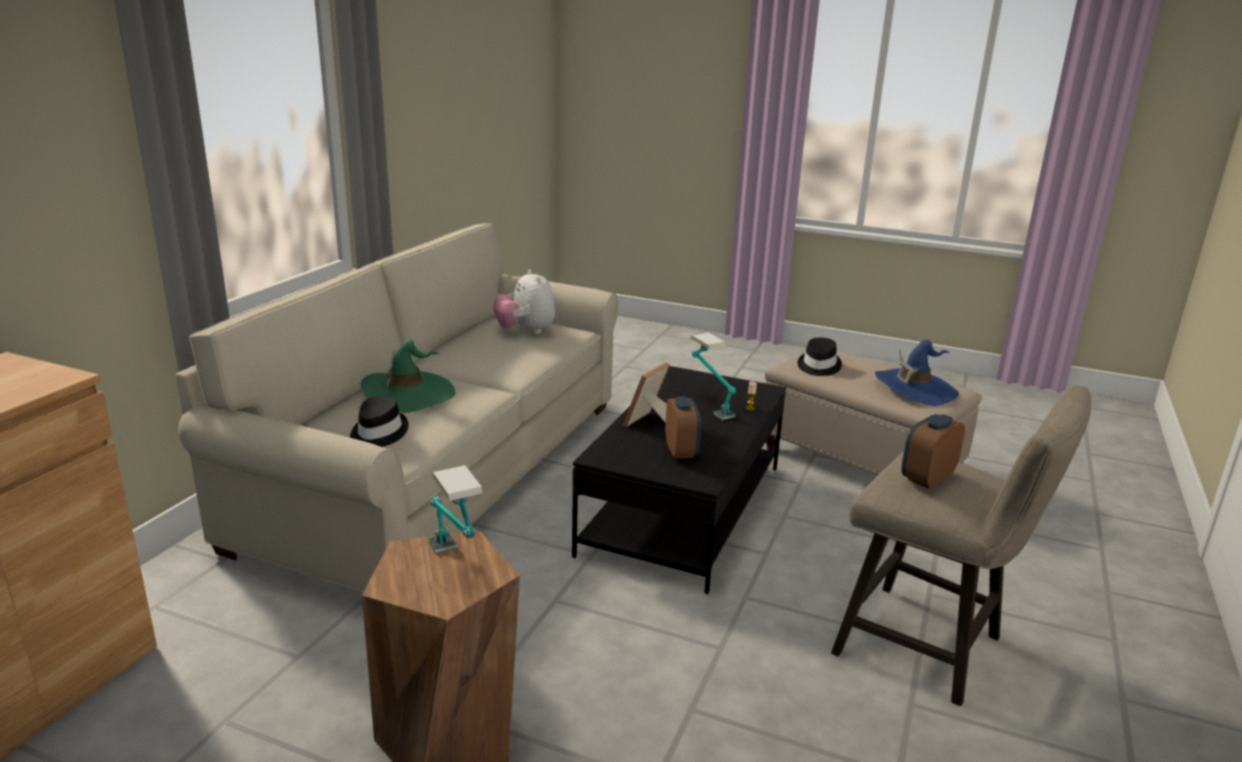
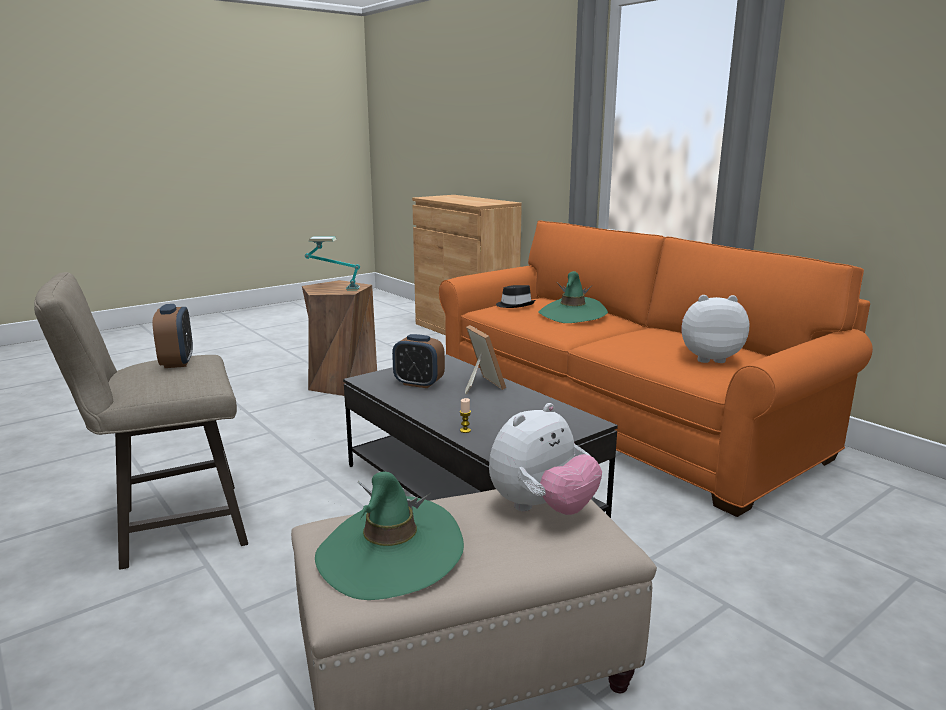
camera: 120 degrees right, 5 degrees down
(441, 468) = (620, 417): beige sofa -> orange sofa
(709, 406) = (490, 414): table lamp -> none
(818, 366) = (542, 509): black hat -> plush toy
(915, 389) = (390, 554): blue hat -> green hat

